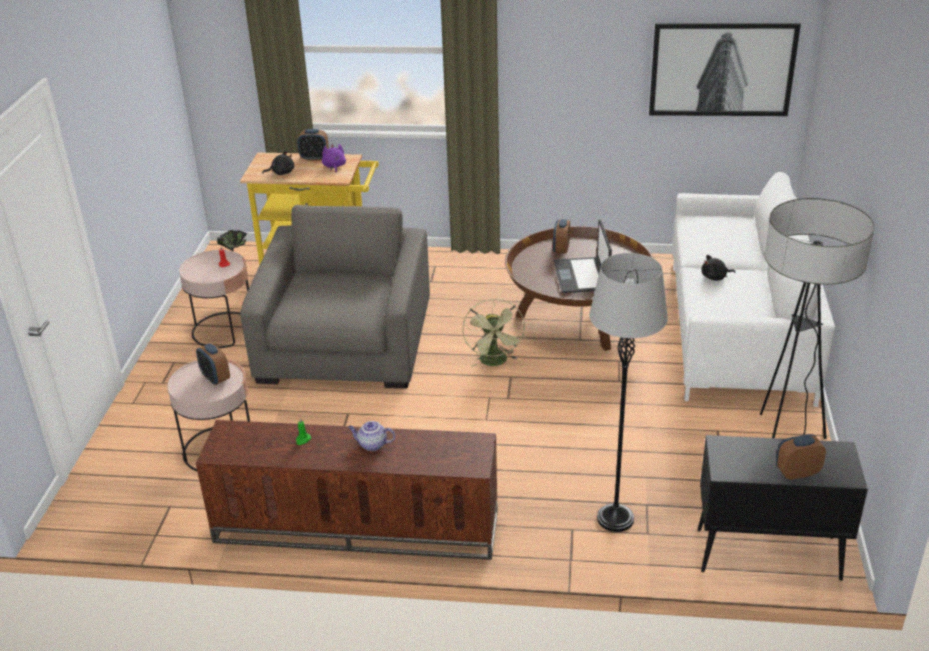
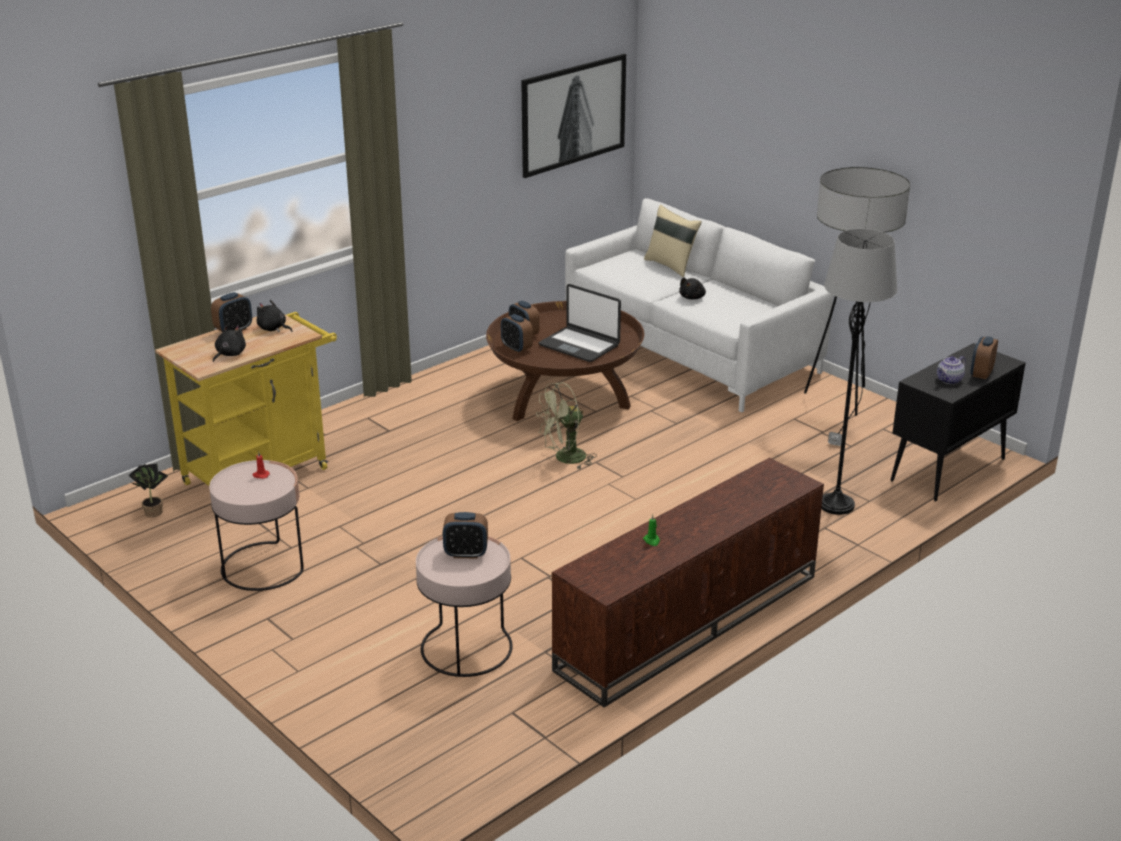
camera: 50 degrees left, 5 degrees down
(334, 166) = (273, 329): purple plush toy -> black plush toy
(346, 341) = (406, 511): grey armchair -> none
(372, 445) = (707, 513): teapot -> teapot (949, 380)
(495, 362) = (564, 459): green fan -> green fan turned 120 degrees clockwise
(536, 257) = (516, 348): none -> alarm clock
(752, 243) = (671, 266): none -> beige pillow

